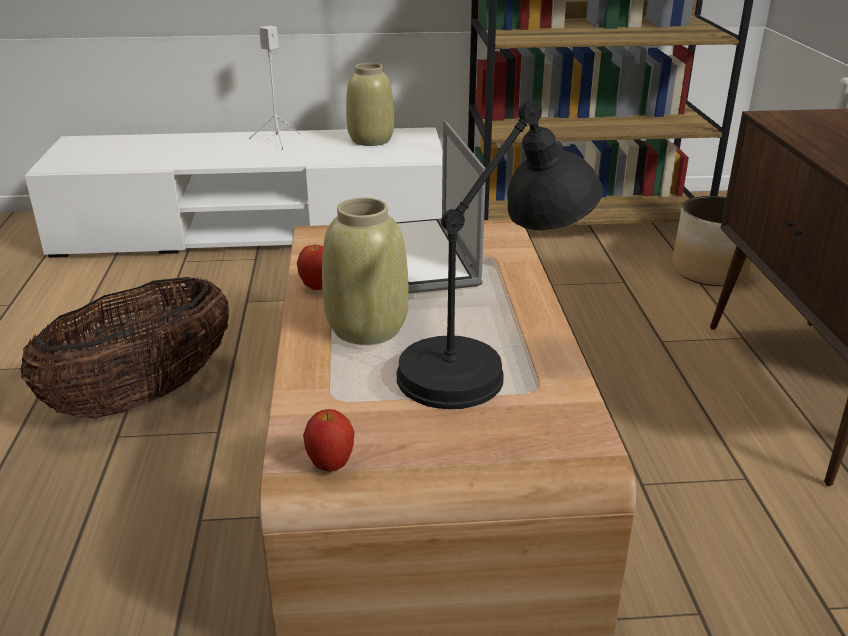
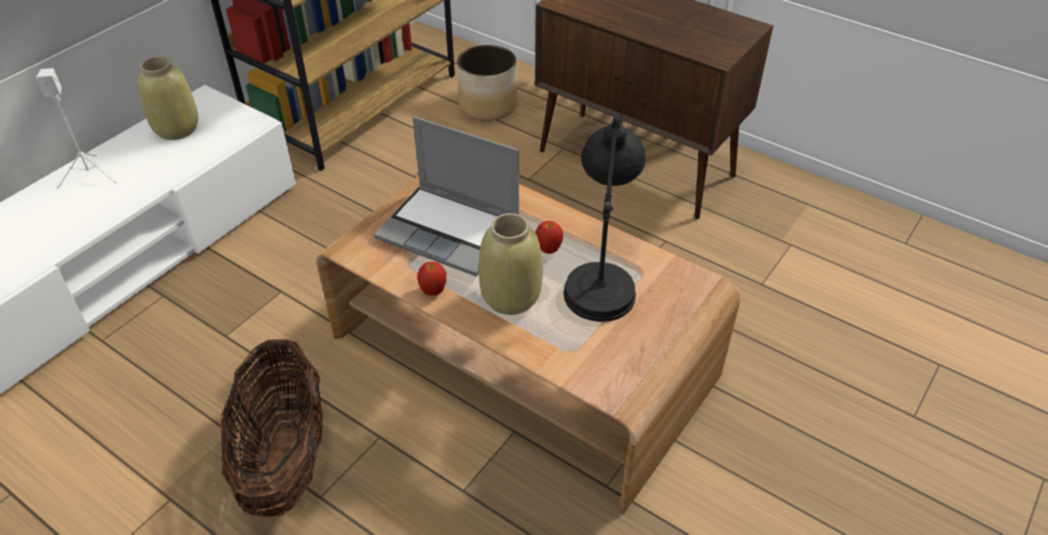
camera: 50 degrees left, 15 degrees up
(331, 465) = (633, 385): apple -> apple (548, 250)

